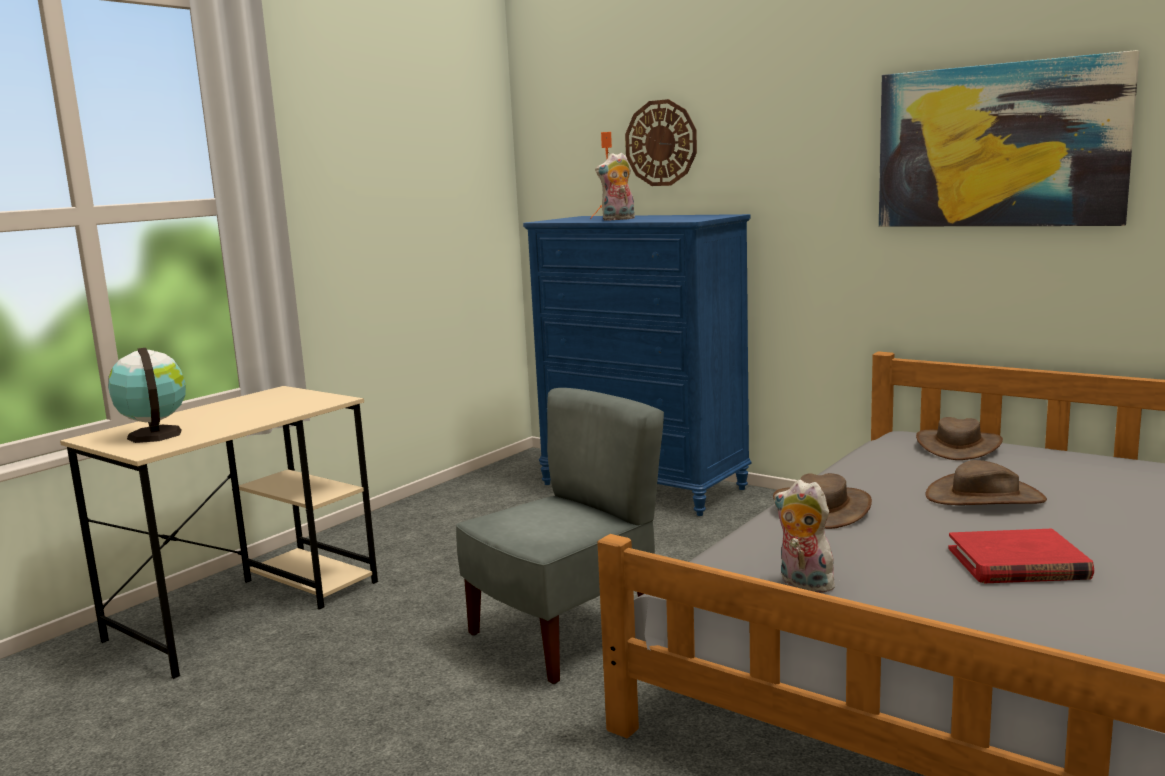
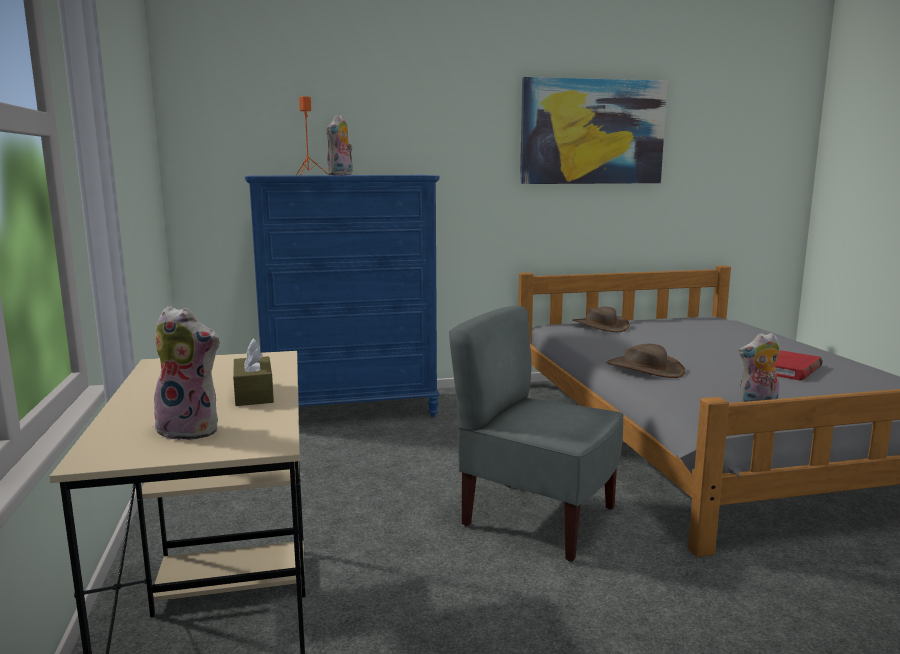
camera: 50 degrees left, 0 degrees up
(154, 434) = (192, 429): globe -> plush toy
(240, 422) = (254, 394): none -> brown tissue box
(564, 634) = (537, 518): grey chair -> grey chair turned 60 degrees counterclockwise
(661, 143) = (335, 112): wall clock -> none
(984, 498) = (685, 345): brown hat -> none

